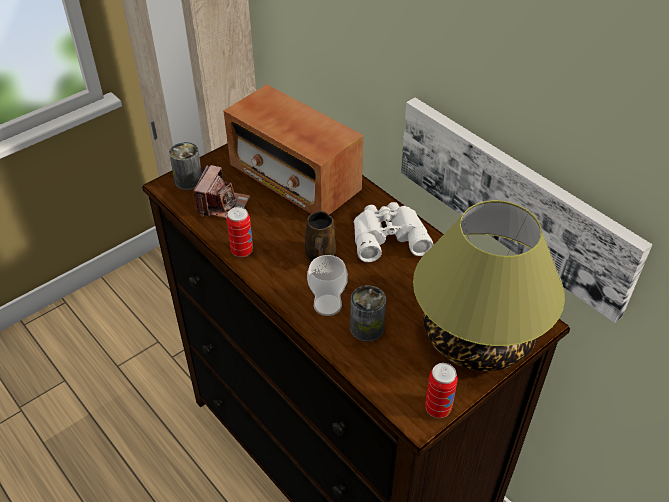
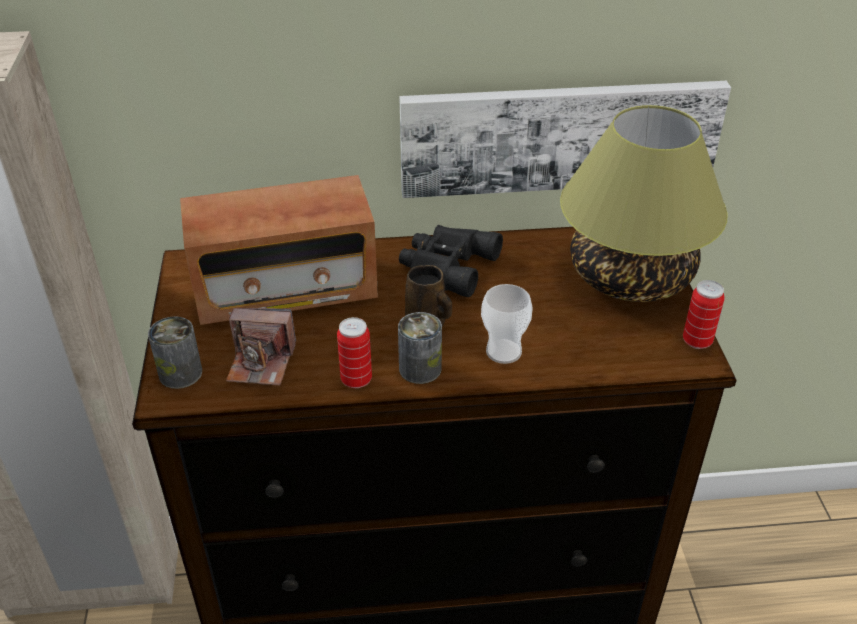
camera: 55 degrees left, 5 degrees down
(223, 205) = (261, 362): camera -> camera turned 135 degrees clockwise
(367, 328) = (559, 339): can -> can (420, 368)
(387, 235) = (445, 266): white binoculars -> black binoculars

